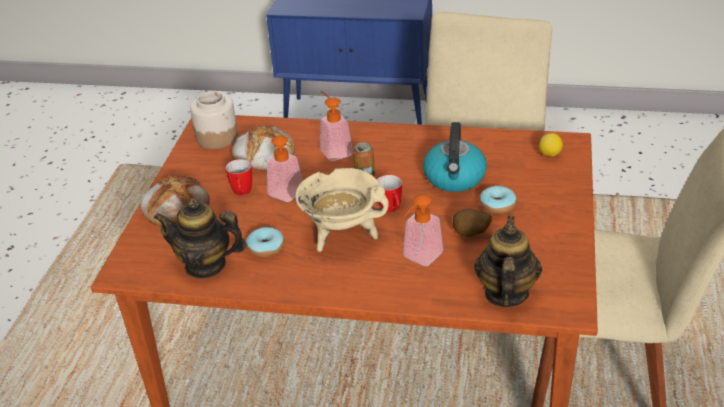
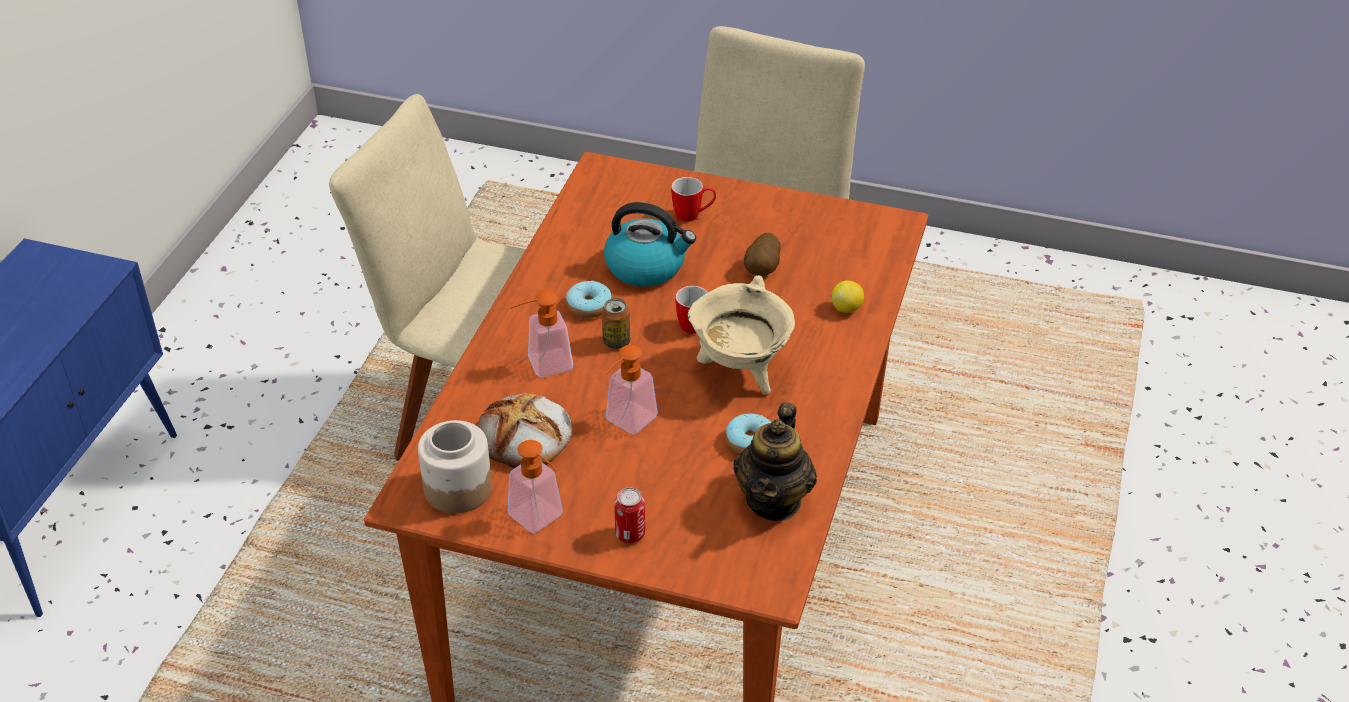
camera: 85 degrees left, 5 degrees up
(176, 206) = (630, 534): bread -> can
(242, 194) = (621, 462): mug -> mug (693, 216)
(419, 258) = (797, 314): soap dispenser -> soap dispenser (541, 520)
(497, 205) = (712, 242): donut -> donut (589, 306)
(505, 293) = (867, 260): teapot -> none
(550, 154) = (621, 187): lemon -> lemon (846, 308)

